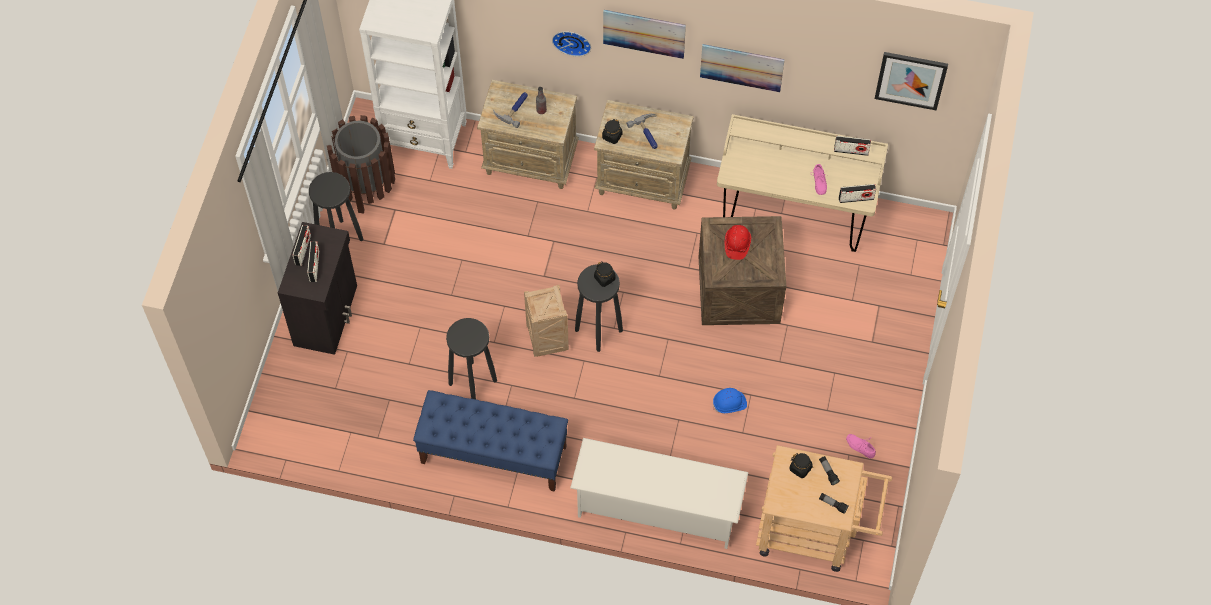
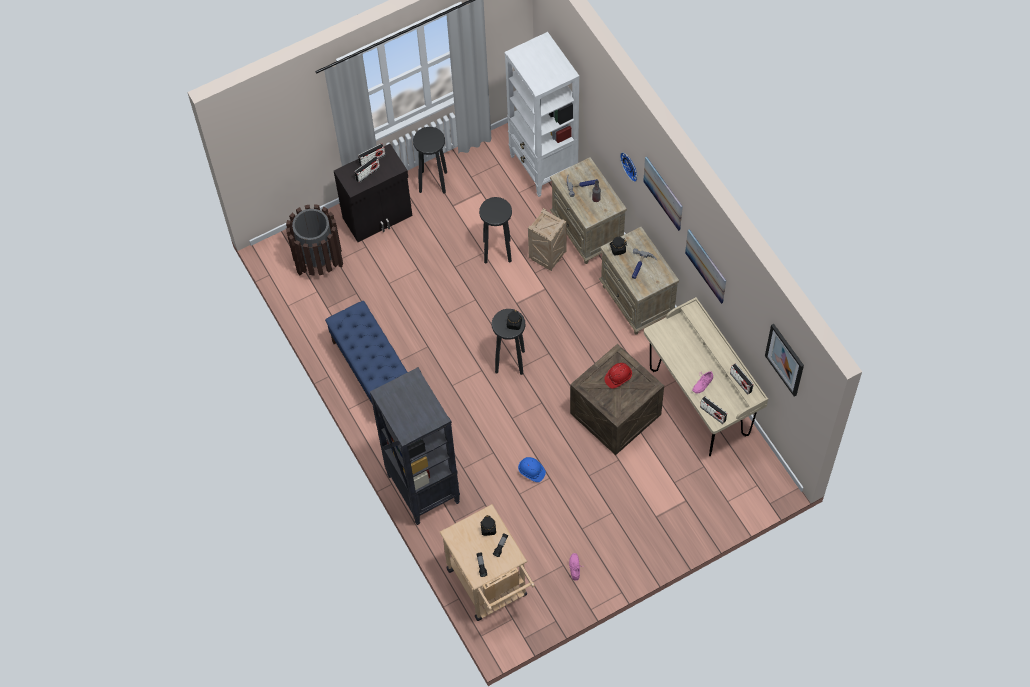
camera: 50 degrees right, 0 degrees up
(366, 187) = (480, 165): brown trash can -> brown trash can (319, 261)
(473, 382) = (410, 325): black stool -> black stool (498, 251)
(546, 340) = (475, 340): crate -> crate (547, 256)
(657, 509) = (423, 488): white shoe rack -> black bookcase

